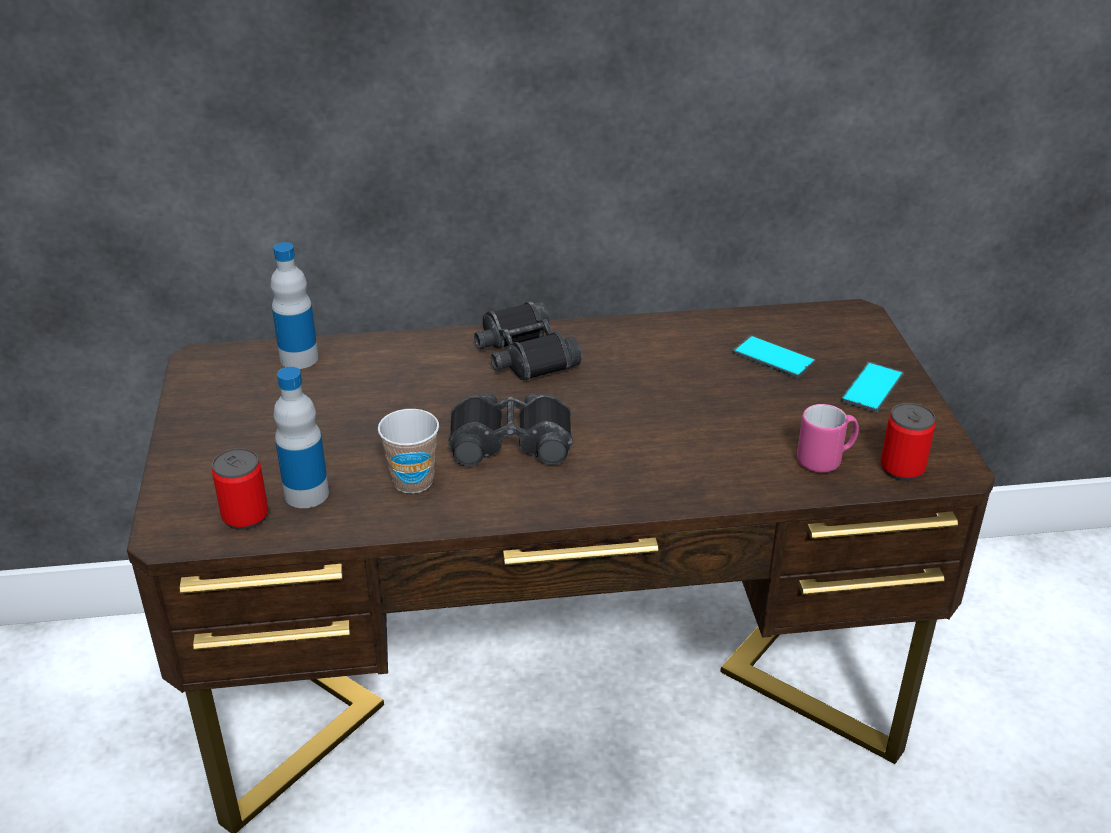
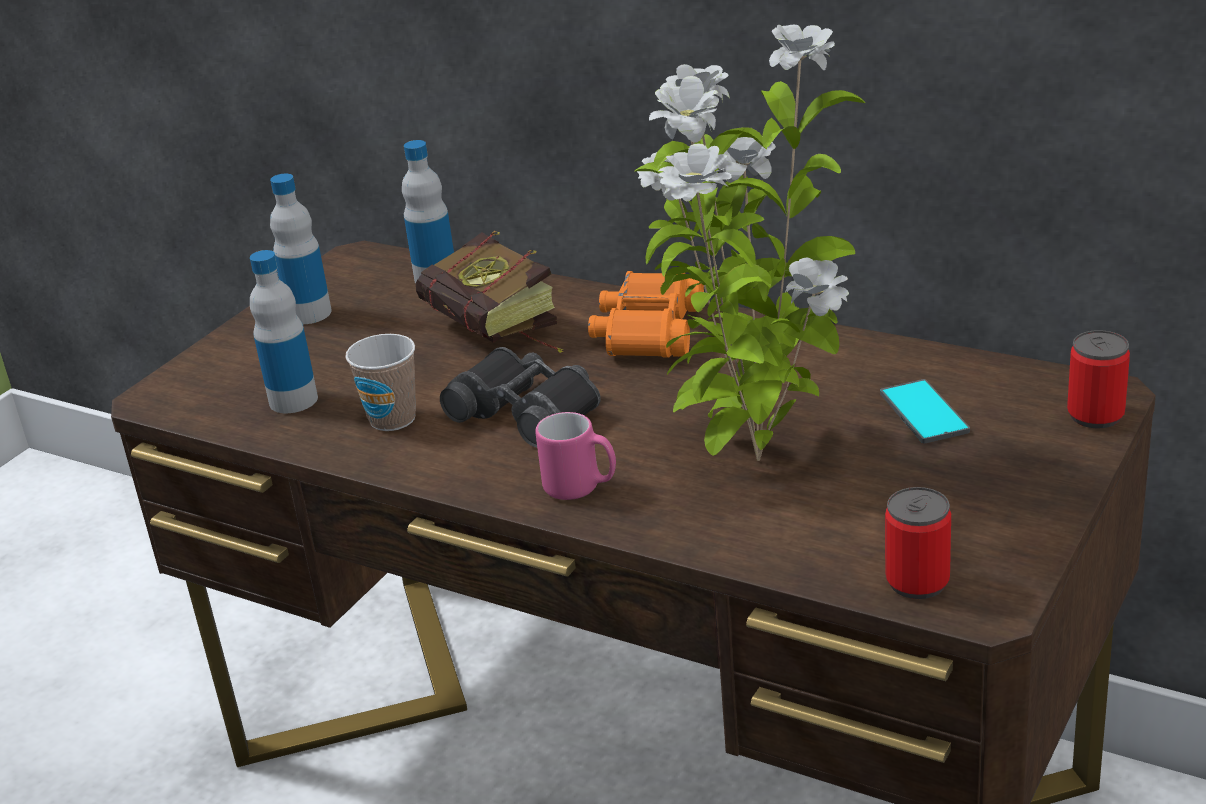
camera: 40 degrees right, 5 degrees down
(223, 418) = (309, 313): none -> bottle
(245, 516) = (224, 403): can -> can (1095, 415)
(412, 389) = (499, 334): none -> book
(523, 355) = (647, 332): black binoculars -> orange binoculars
(708, 422) = (752, 457): none -> potted plant
(826, 460) = (835, 540): pink mug -> pink mug (581, 488)
(872, 388) = (1004, 482): phone -> none

